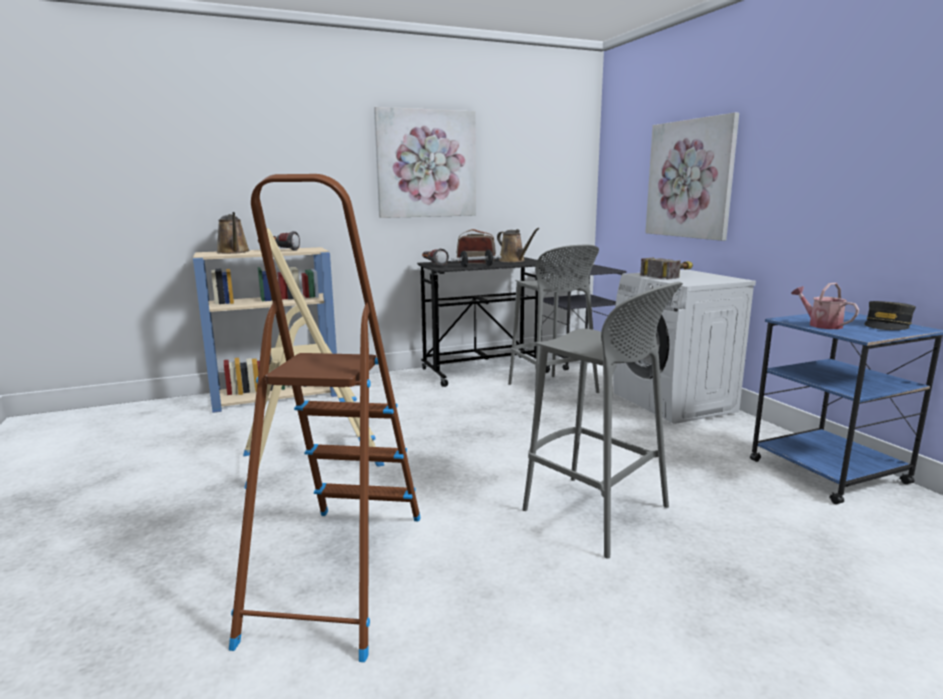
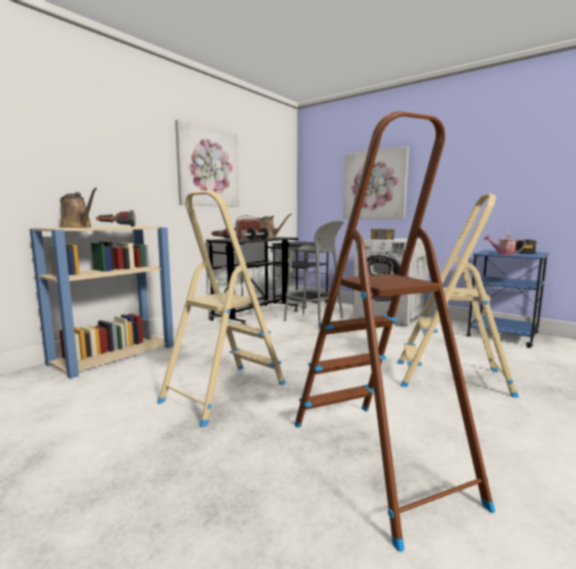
camera: 30 degrees left, 5 degrees down
(595, 513) = (450, 378): grey stool -> beige step ladder

